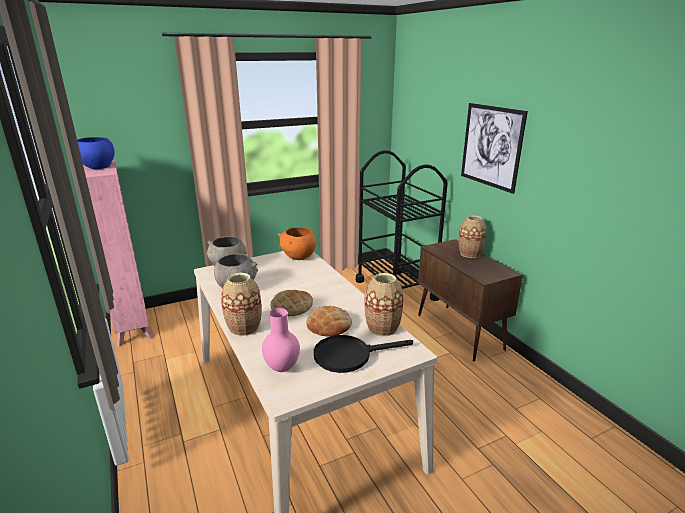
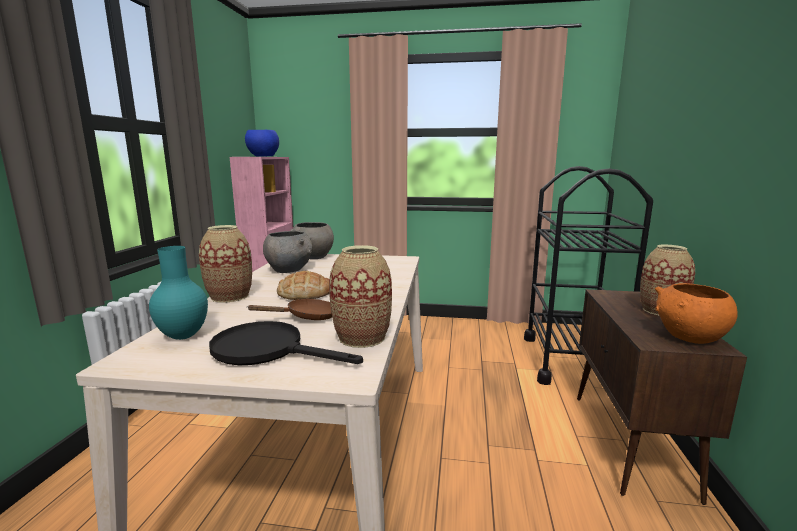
camera: 35 degrees right, 10 degrees down
(282, 368) = (182, 337): pink vase -> turquoise vase
(298, 257) = (393, 261): orange bowl -> orange bowl (689, 338)
(329, 325) = (307, 317): bread -> brown frying pan
(491, 146) = (719, 127): picture -> none

